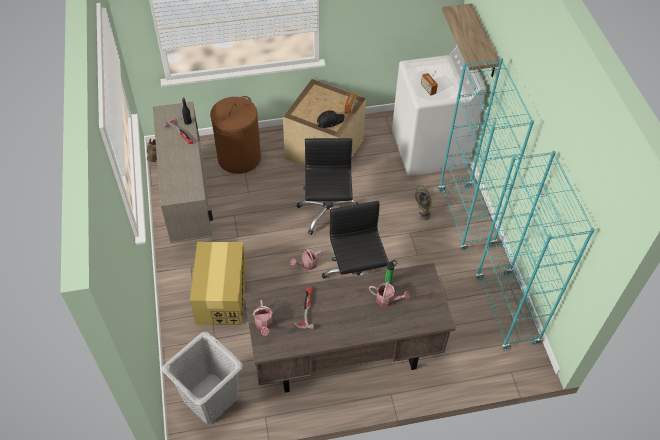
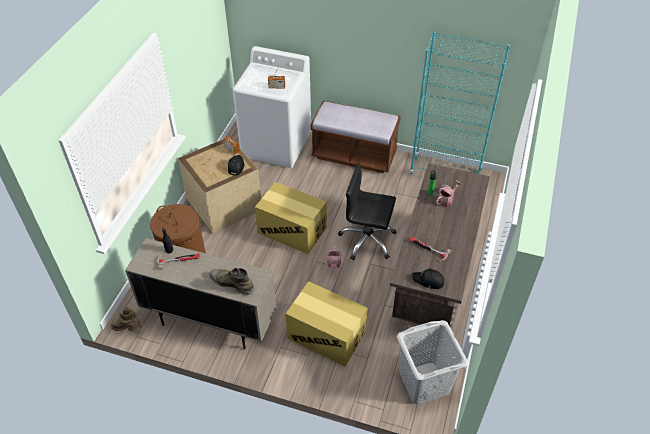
camera: 60 degrees left, 5 degrees down
(264, 324) = (428, 281): watering can -> black cap
(327, 213) = (292, 230): black office chair -> cardboard box
(423, 204) = (325, 172): green boot -> green boot (231, 283)
(465, 217) = (354, 155): turquoise bookcase -> brown bench
(483, 42) = (280, 29): shelf -> none

